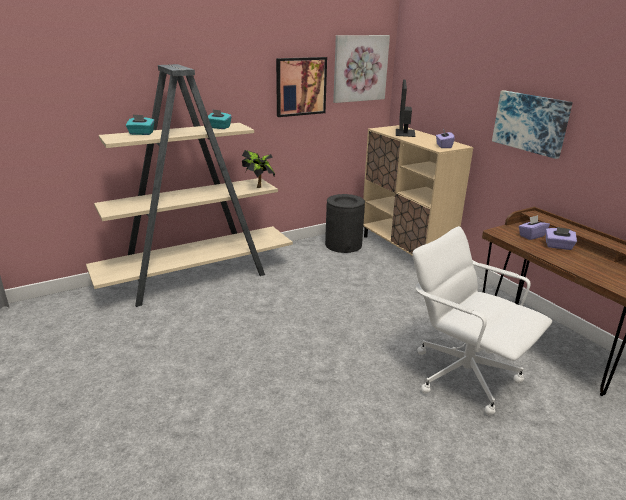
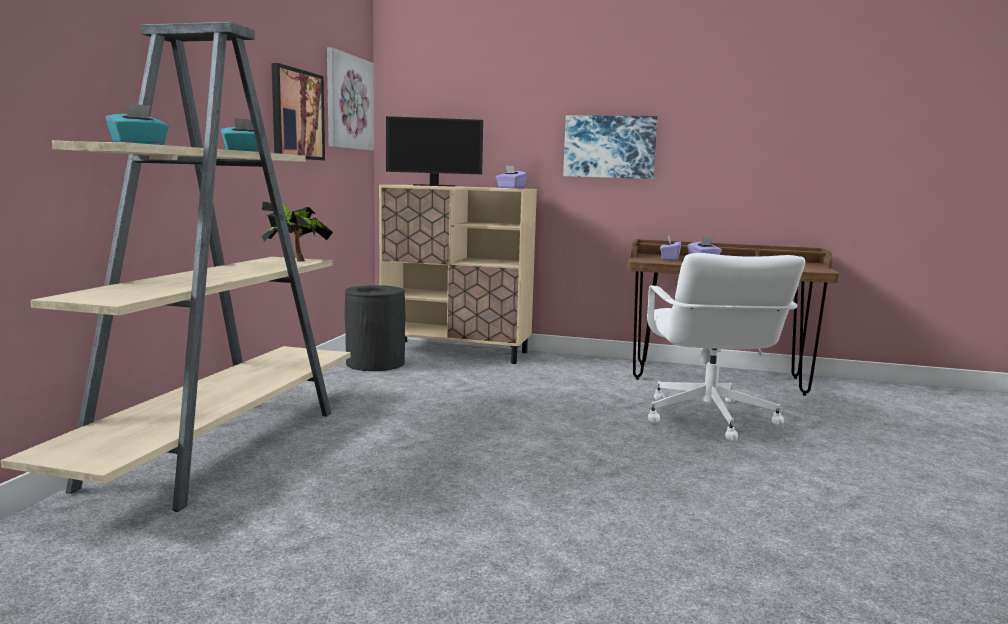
camera: 45 degrees left, 15 degrees down
(405, 133) = (434, 185): monitor -> monitor turned 60 degrees counterclockwise
(464, 375) = (707, 418): white office chair -> white office chair turned 90 degrees counterclockwise

